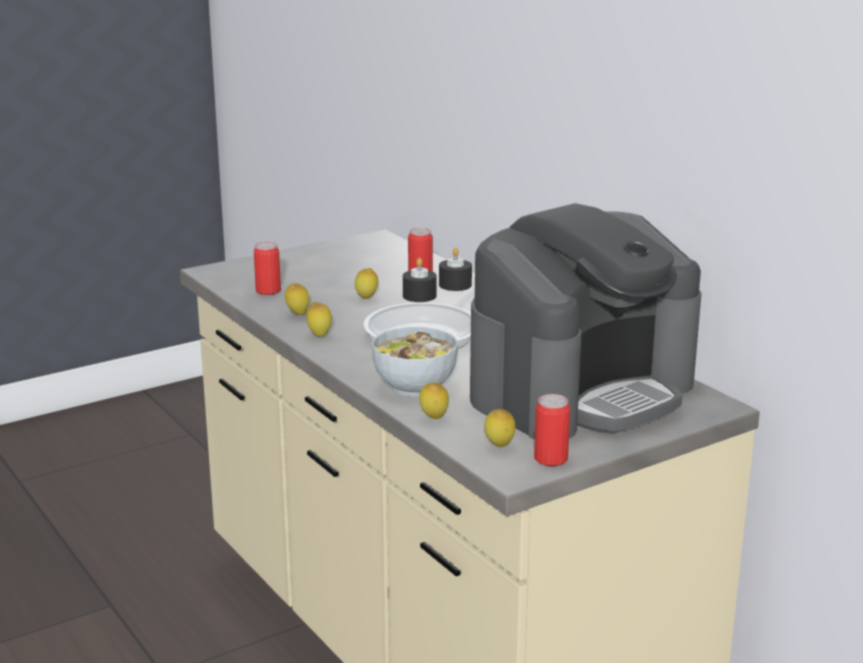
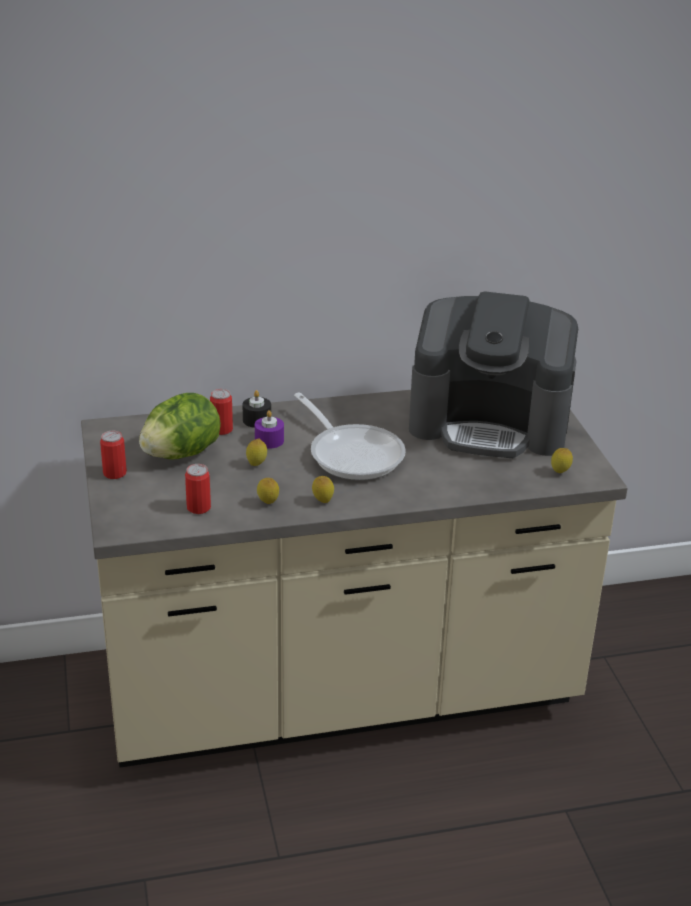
camera: 70 degrees left, 10 degrees up
(359, 269) = (181, 454): none -> lettuce
(414, 386) = (449, 482): bowl -> none
(419, 296) = (269, 440): black candle -> purple candle
(434, 418) = (506, 486): lemon -> none
(550, 459) = (584, 459): can -> can (114, 473)
(581, 391) = (490, 423): coffee machine -> coffee machine turned 120 degrees clockwise

